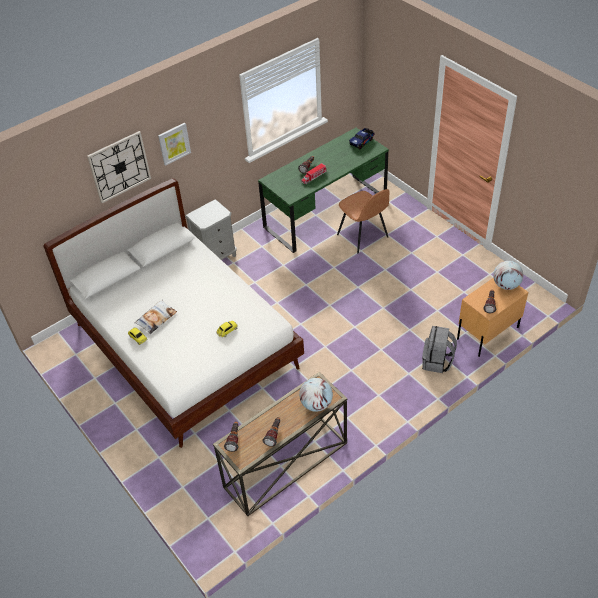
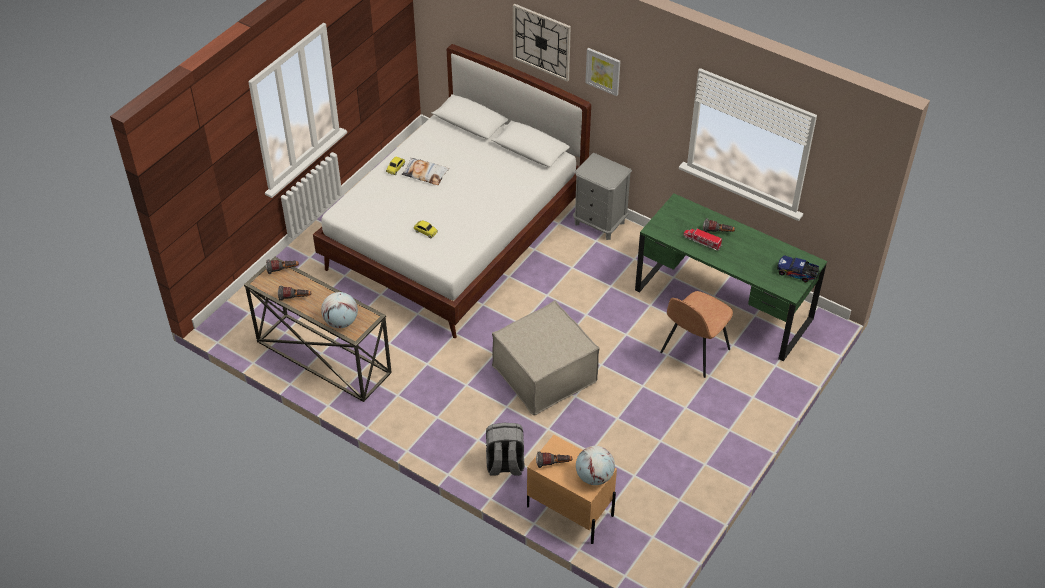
camera: 70 degrees right, 0 degrees up
(356, 320) = (544, 374): none -> beige ottoman

